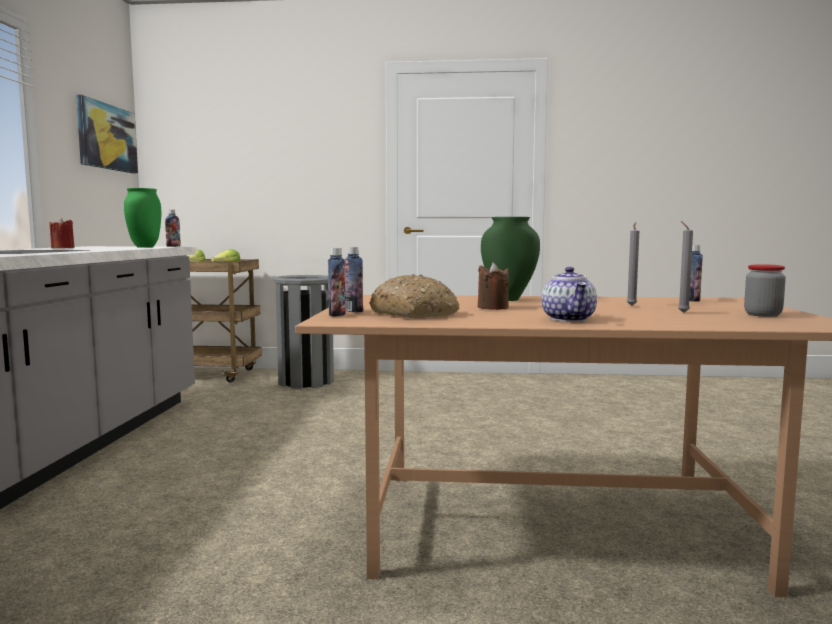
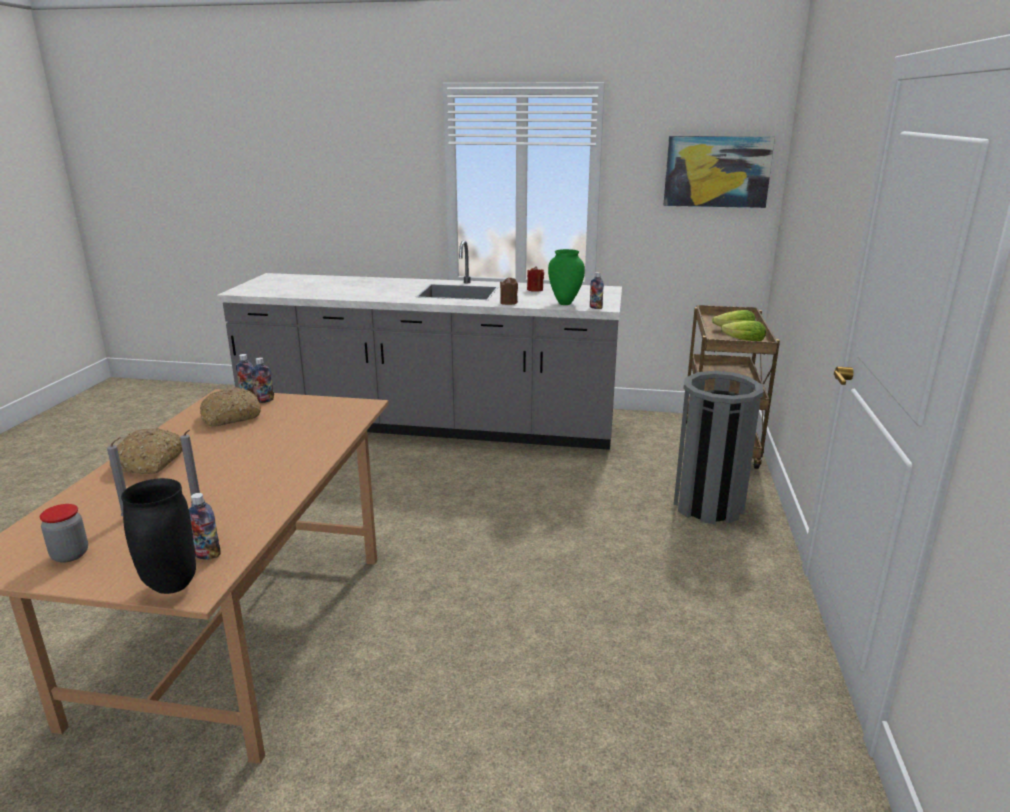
camera: 95 degrees right, 15 degrees up
(492, 307) = (241, 443): brown candle -> brown candle (508, 302)
(508, 300) = (292, 456): green vase -> none
(569, 319) = (149, 462): teapot -> bread
(738, 301) = (173, 586): none -> black vase

